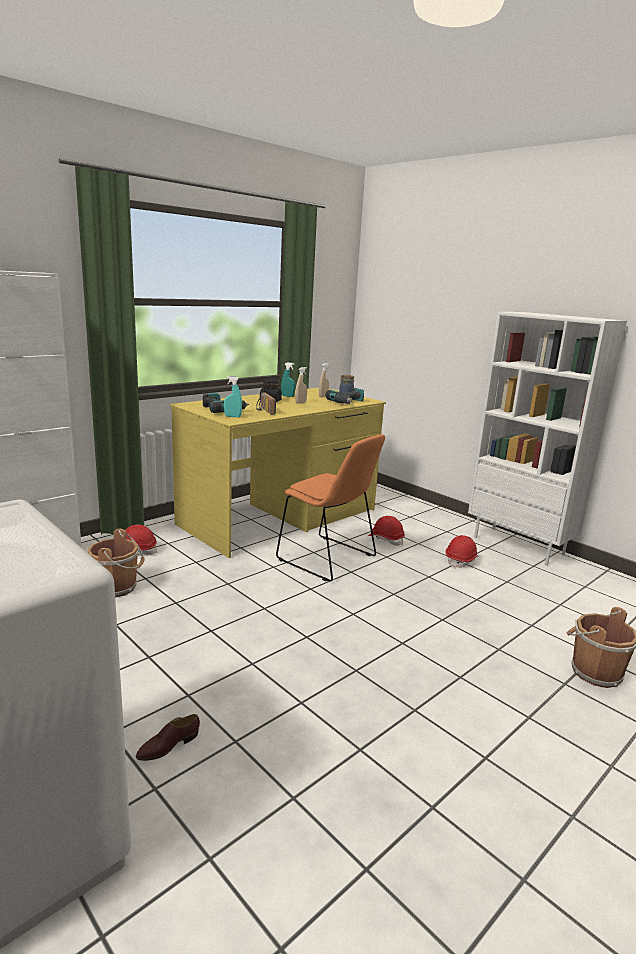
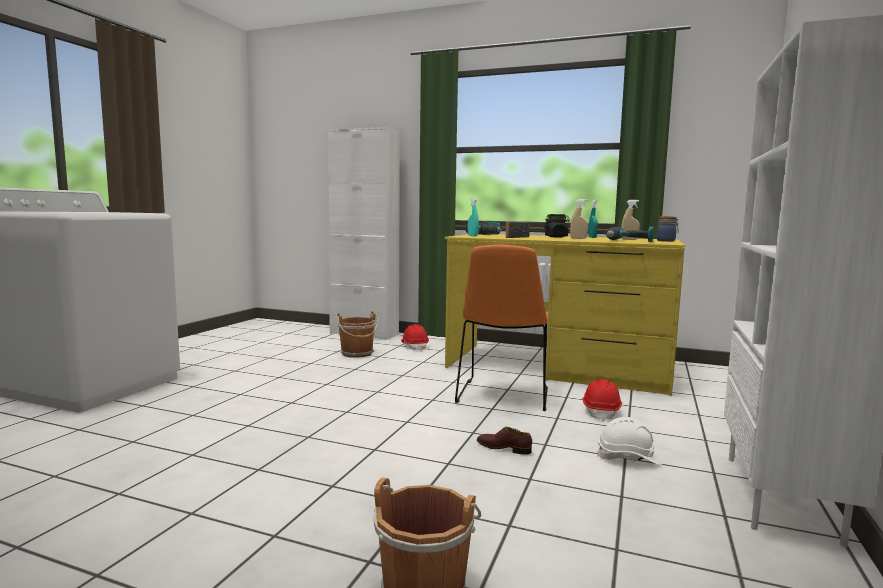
camera: 65 degrees right, 10 degrees down
(168, 746) = (183, 400): brown shoe -> brown shoe (503, 448)
(461, 560) = (628, 458): red hard hat -> white hard hat

